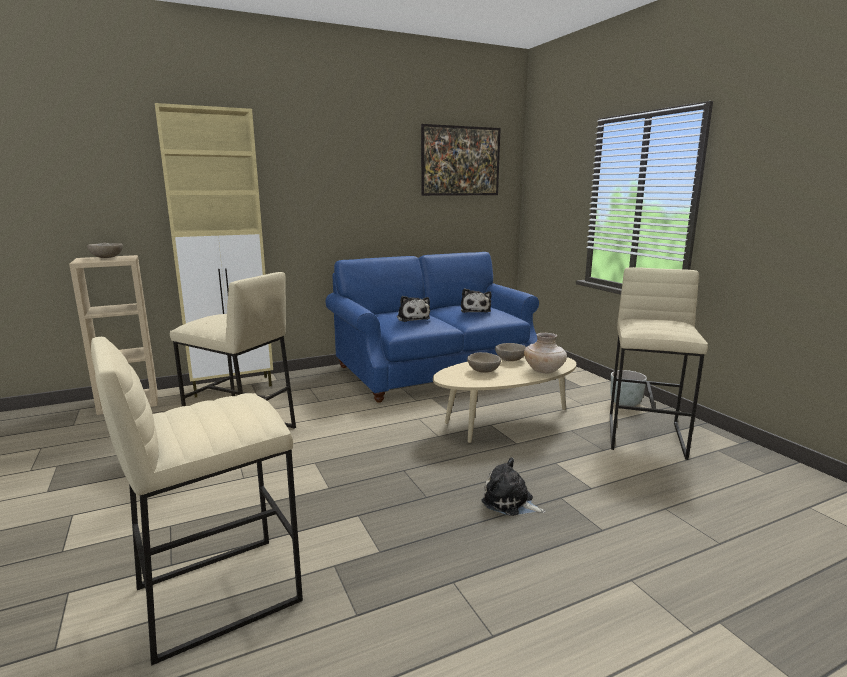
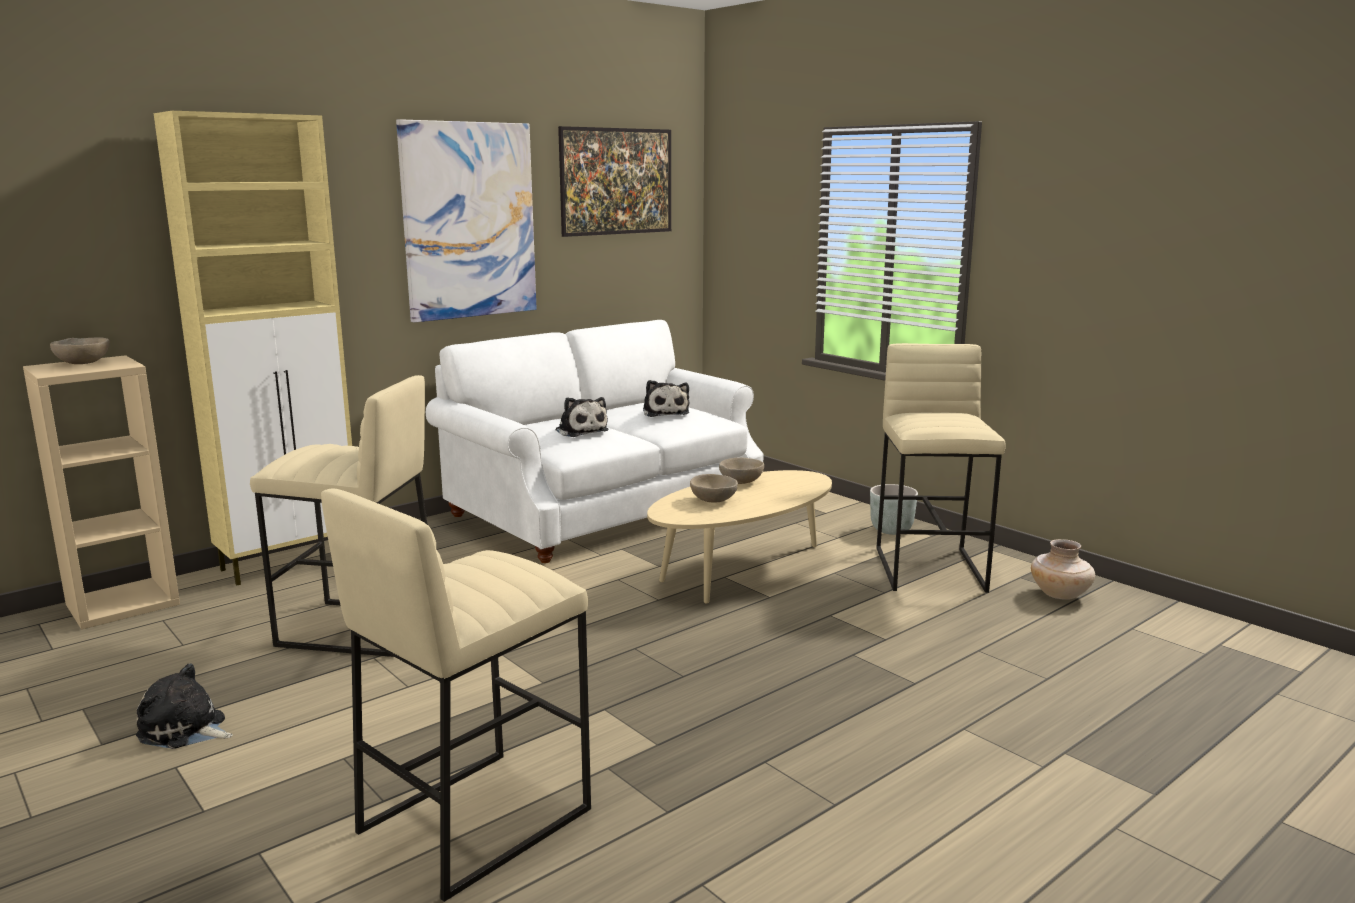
camera: 15 degrees left, 0 degrees up
(358, 183) = (469, 221): none -> picture
(435, 370) = (605, 508): blue sofa -> white sofa
(510, 502) = (793, 668): plush toy -> plush toy (185, 730)
(544, 371) = (795, 493): beige vase -> beige vase (1060, 595)

